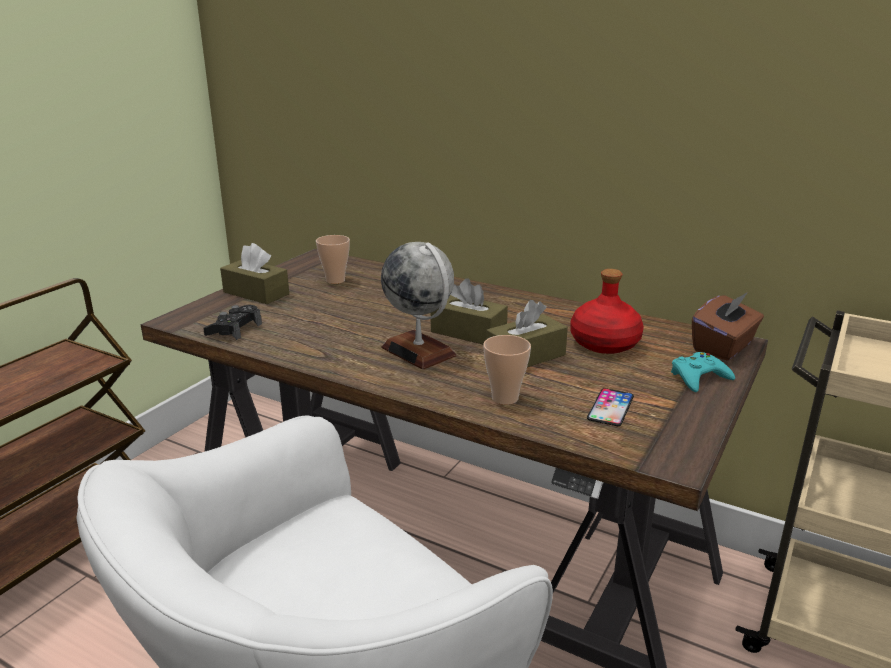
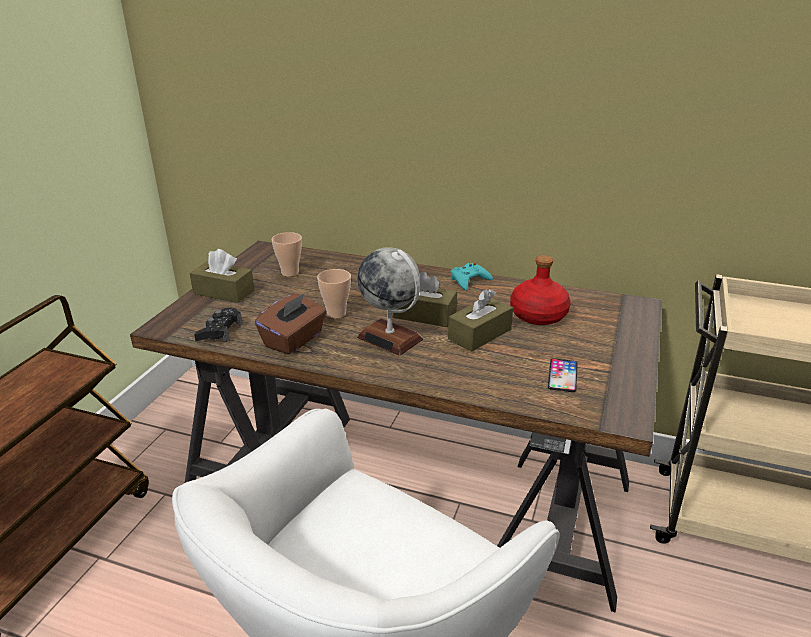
camera: 10 degrees left, 5 degrees up
(505, 398) = (477, 376): cup -> cup (336, 314)
(699, 377) = (621, 340): turquoise game controller -> turquoise game controller (469, 280)
(724, 347) = (631, 310): brown tissue box -> brown tissue box (294, 340)

